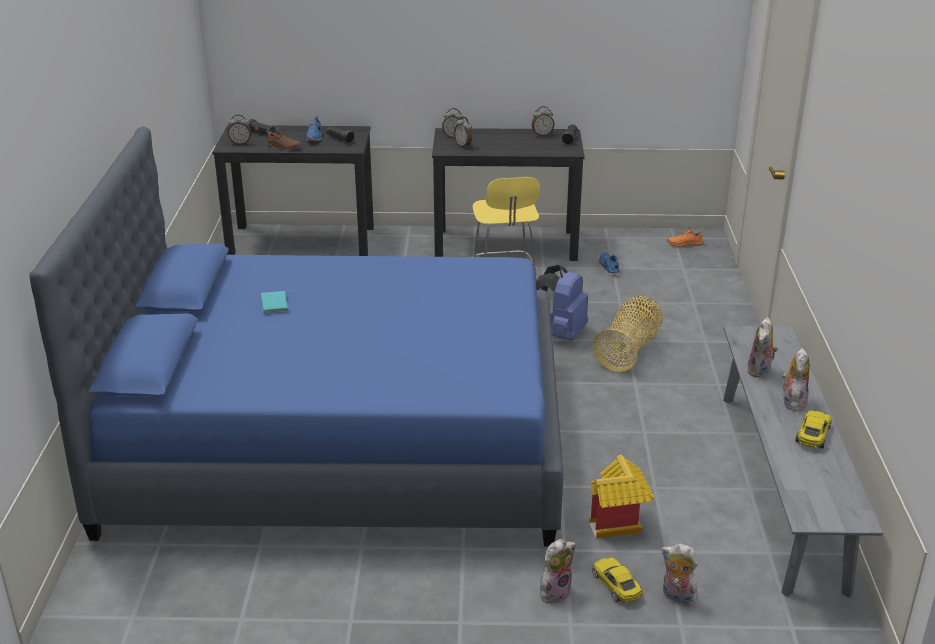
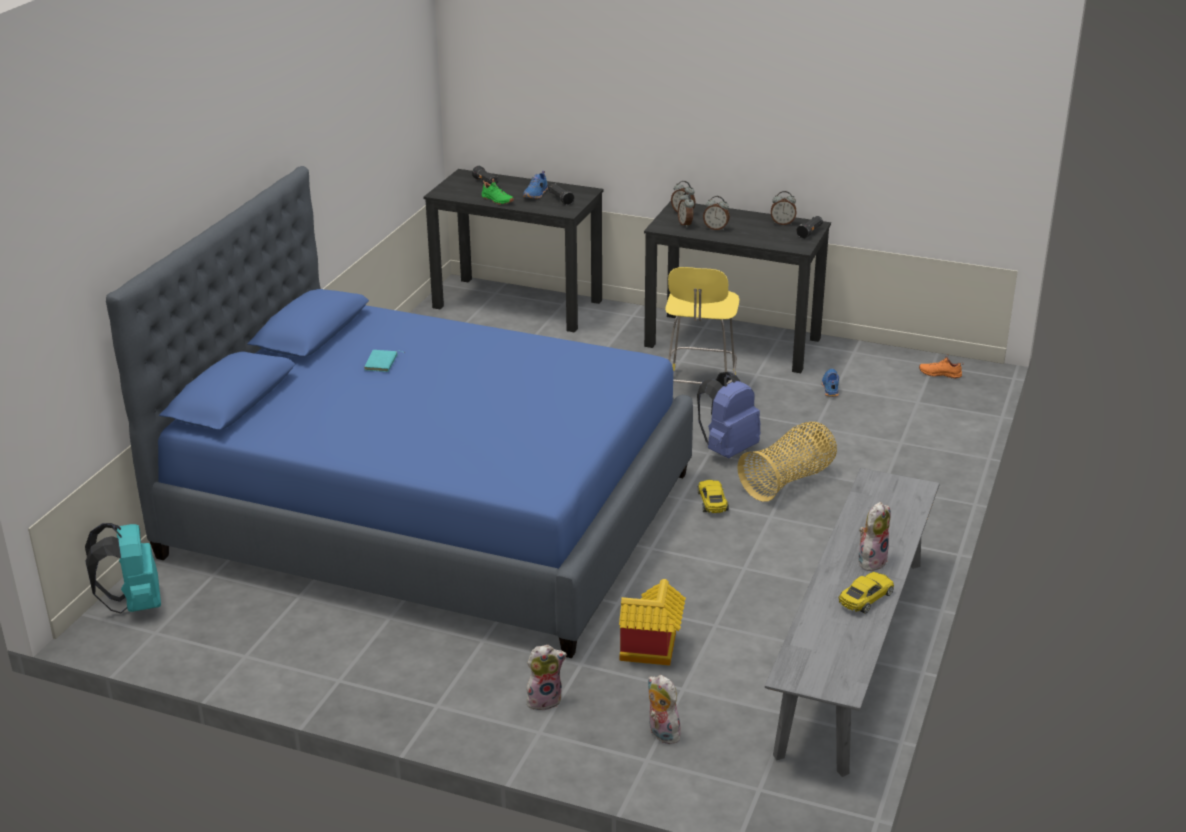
camera: 20 degrees right, 0 degrees up
(93, 592) = (134, 604): none -> turquoise backpack
(240, 143) = (457, 191): alarm clock -> alarm clock (716, 228)
(283, 147) = (496, 200): brown shoe -> green shoe
(616, 585) = (609, 708): yellow toy car -> yellow toy car (712, 502)
(760, 371) = (861, 523): plush toy -> none

